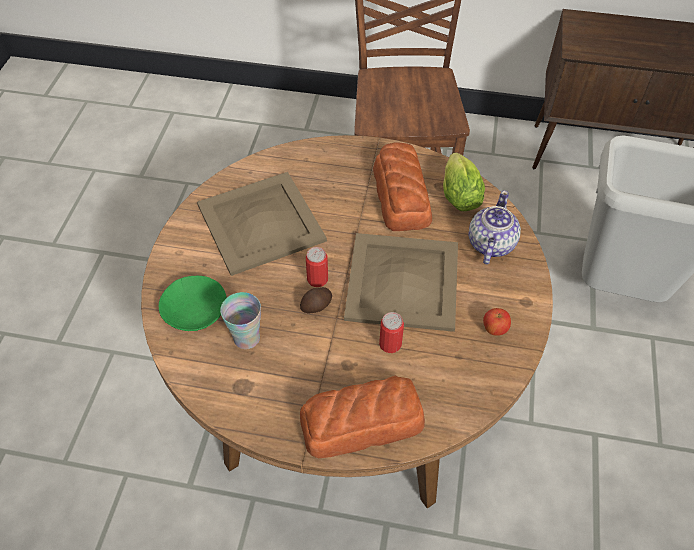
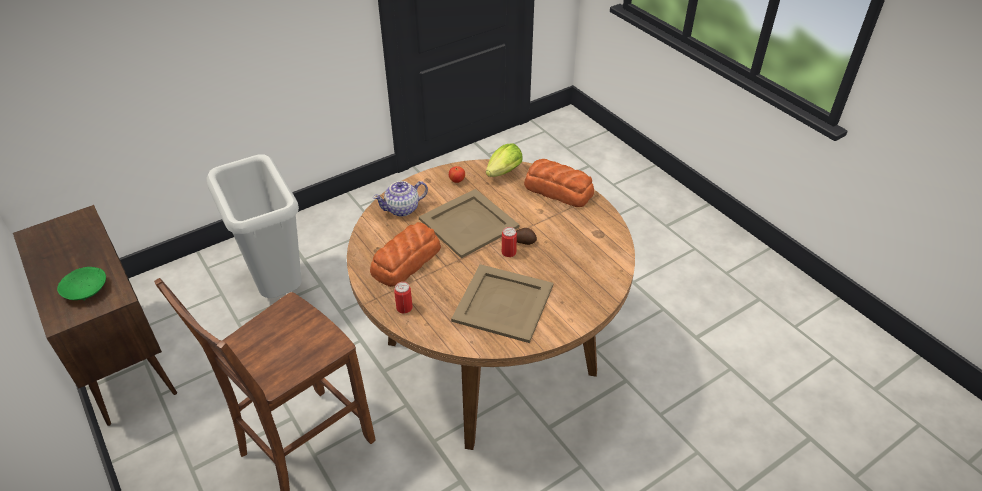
camera: 135 degrees left, 10 degrees down
(195, 312) = (590, 280): green bowl -> green bowl (86, 289)
(246, 338) = (575, 251): cup -> none
(390, 344) = (510, 205): can -> can (404, 308)
(458, 193) = (376, 240): lettuce -> lettuce (502, 173)

